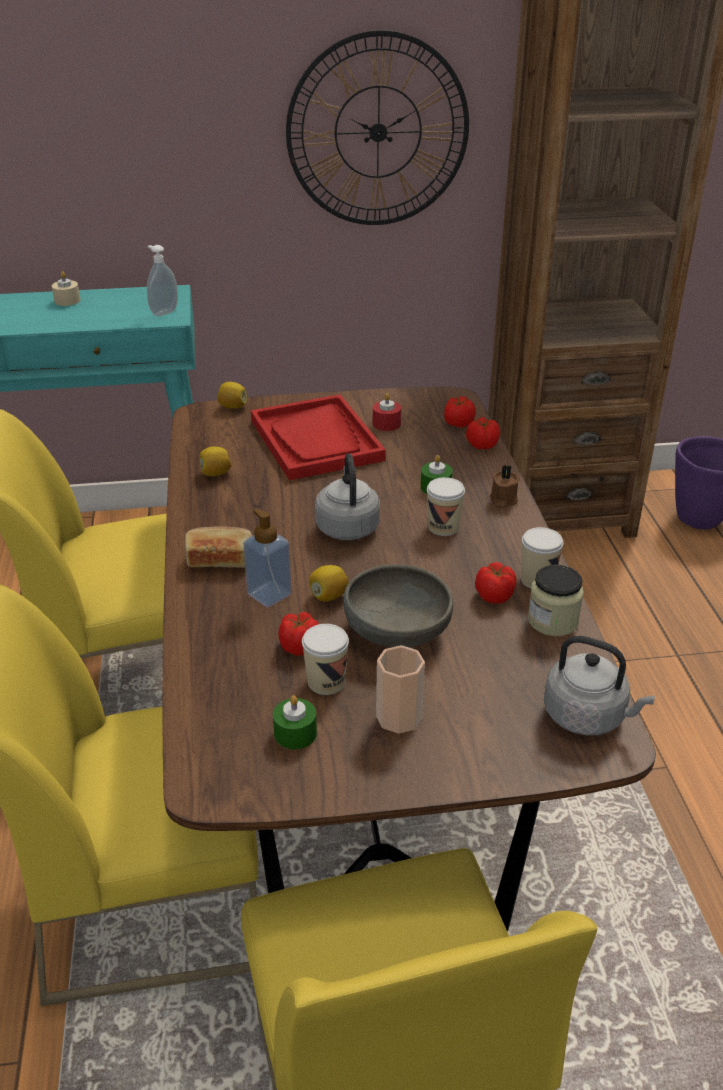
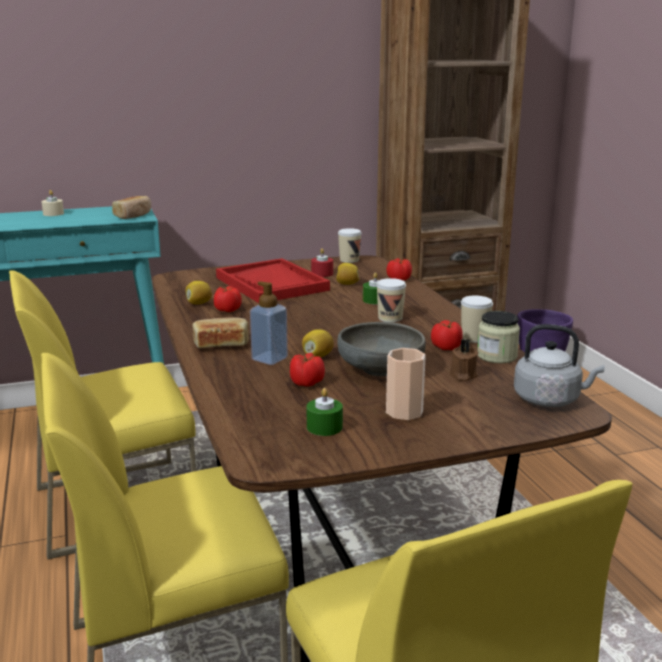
camera: 10 degrees left, 15 degrees down
(163, 312) = (133, 215): soap dispenser -> bread
(232, 407) = (198, 272): lemon -> lemon (347, 284)
(326, 682) = (336, 399): cup -> cup (349, 260)
(347, 526) = (315, 322): grey kettle -> none
(378, 132) = (286, 91): wall clock -> none
(458, 423) = (376, 271): tomato -> tomato (227, 310)
(502, 500) = (427, 303): brown candle -> brown candle (462, 375)

